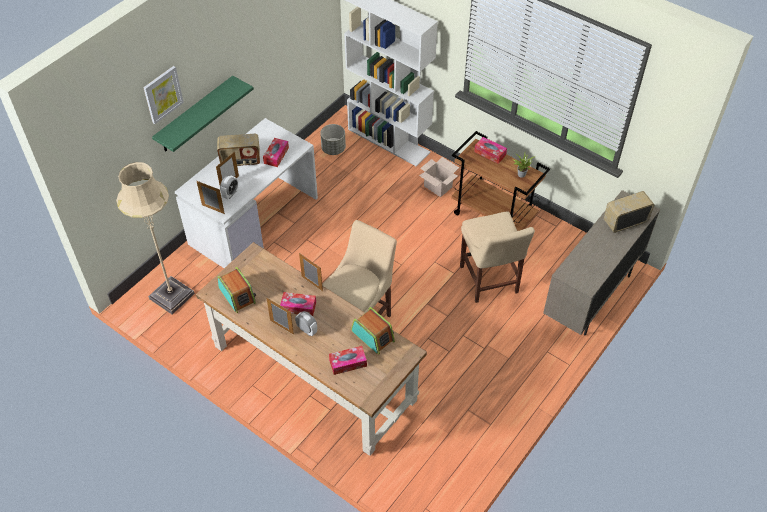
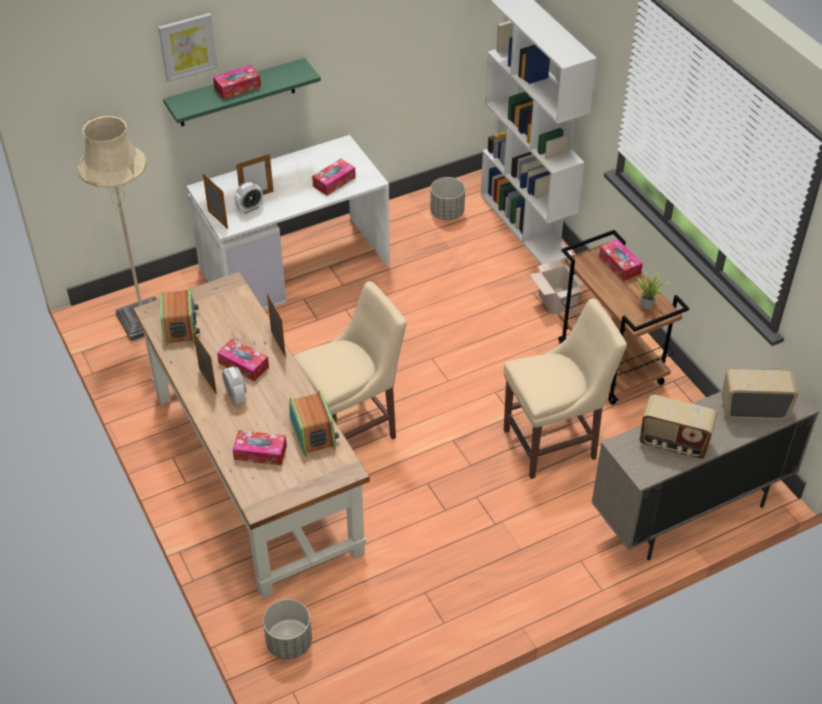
camera: 25 degrees right, 5 degrees down
(200, 112) = (237, 87): none -> tissue box
(240, 161) = (287, 175): radio -> radio (673, 443)
(404, 478) = (289, 643): none -> grey planter
(489, 282) = (554, 443): beige chair -> beige chair turned 120 degrees counterclockwise

